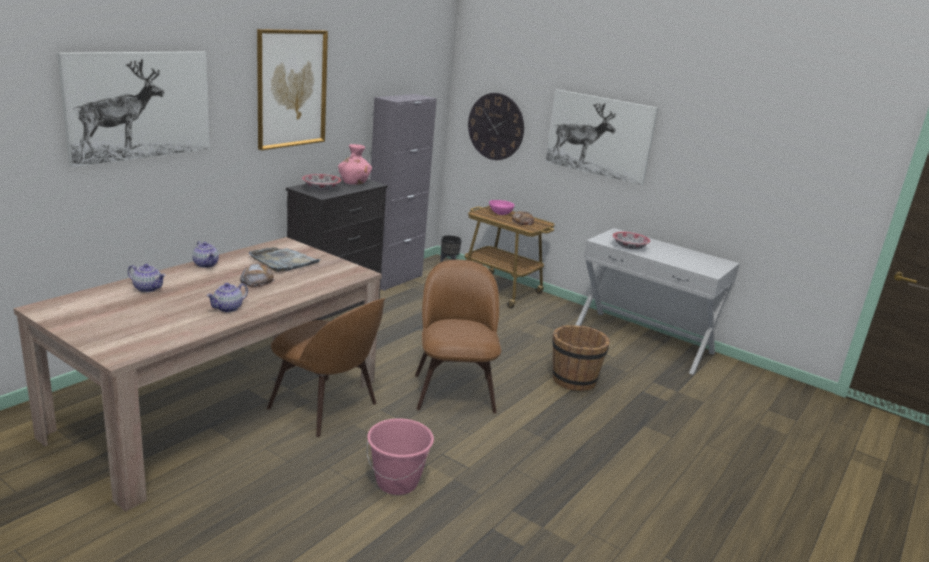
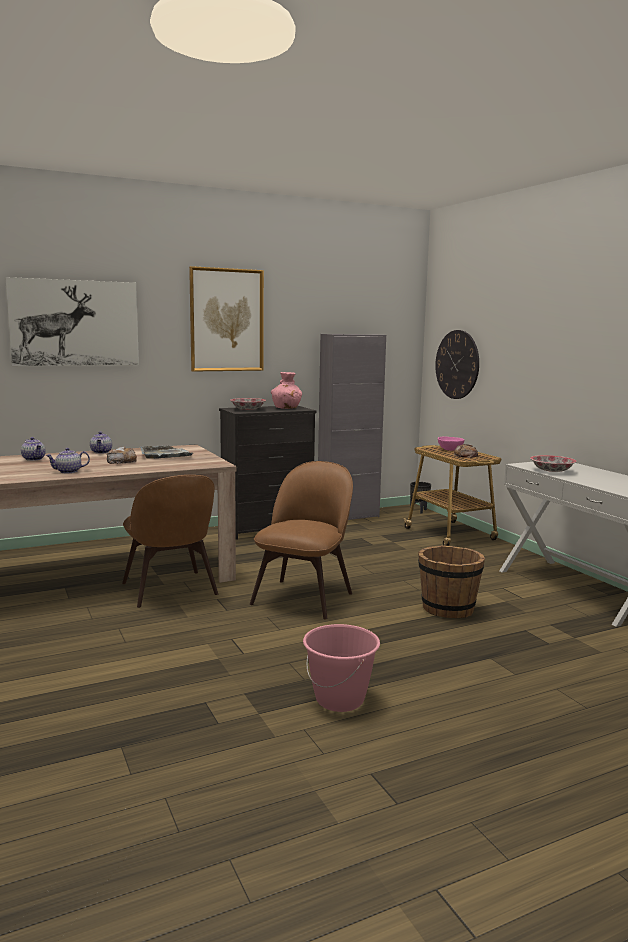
camera: 30 degrees right, 10 degrees down
(397, 482) = (162, 650): pink bucket -> pink bucket (340, 699)
(599, 136) = (543, 357): picture -> none

